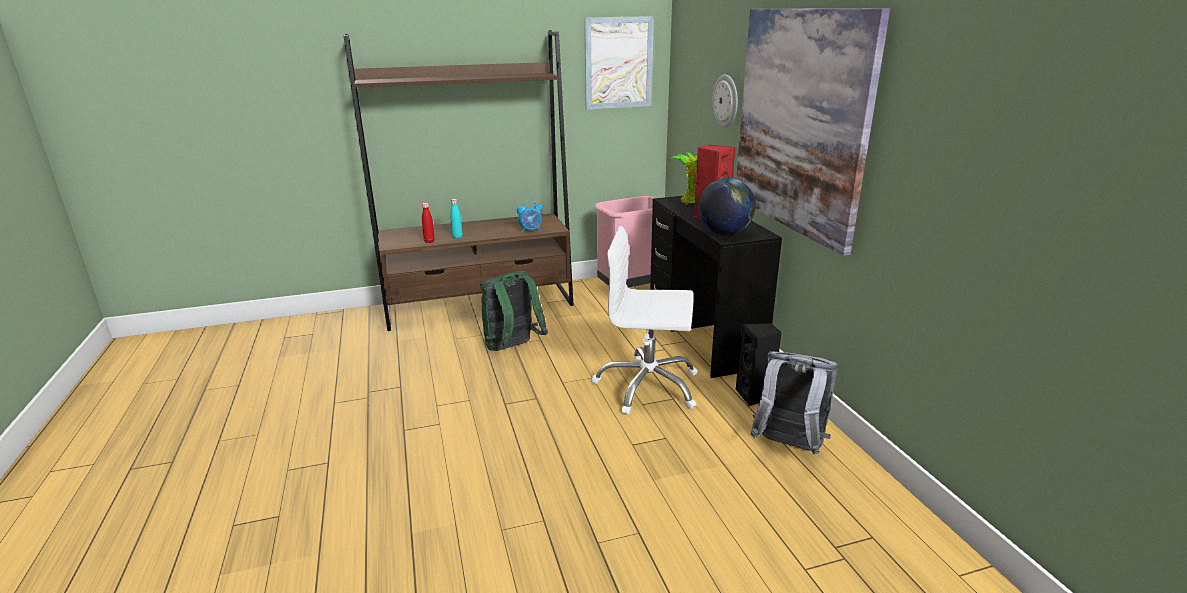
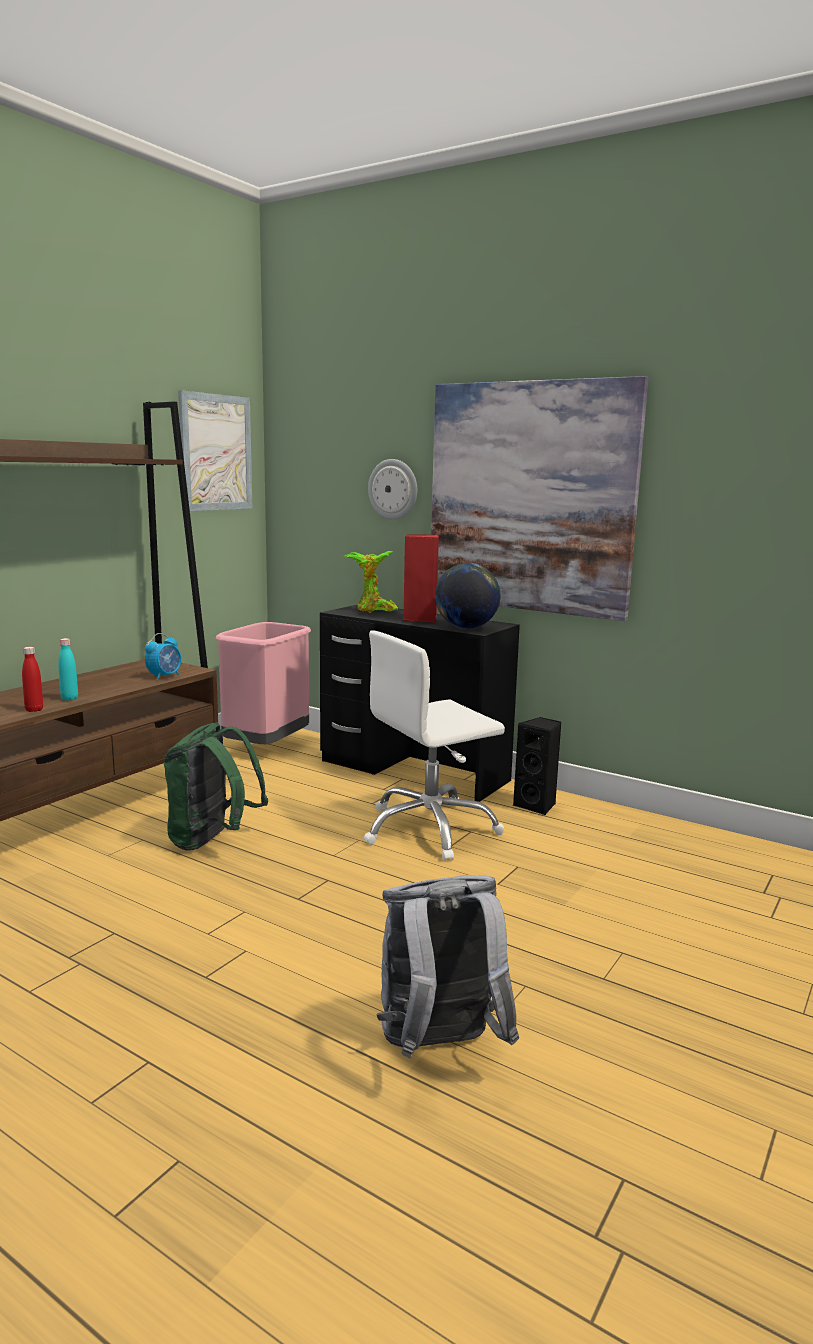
camera: 40 degrees left, 10 degrees down
(788, 447) = (623, 835): grey backpack -> grey backpack (439, 1047)

